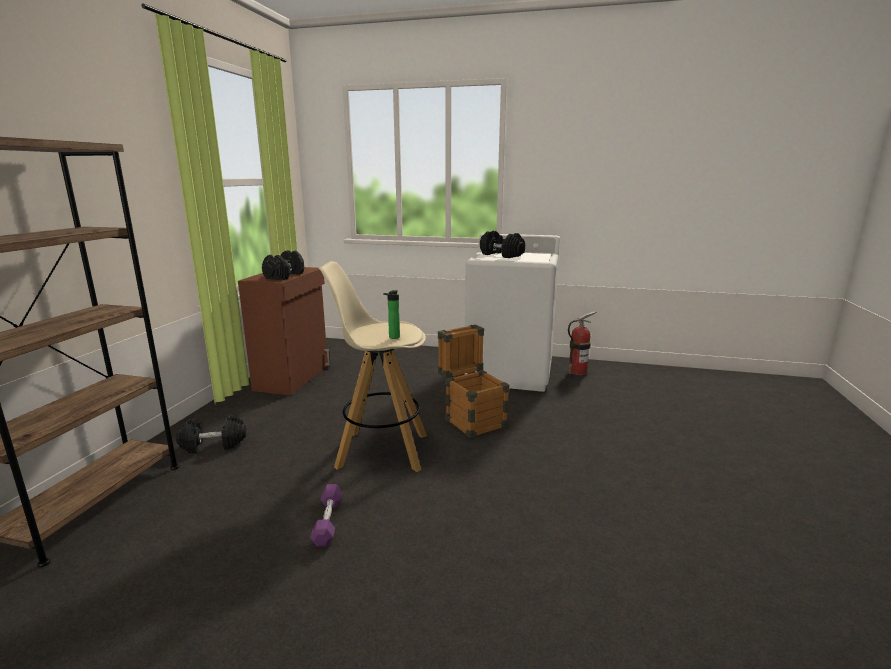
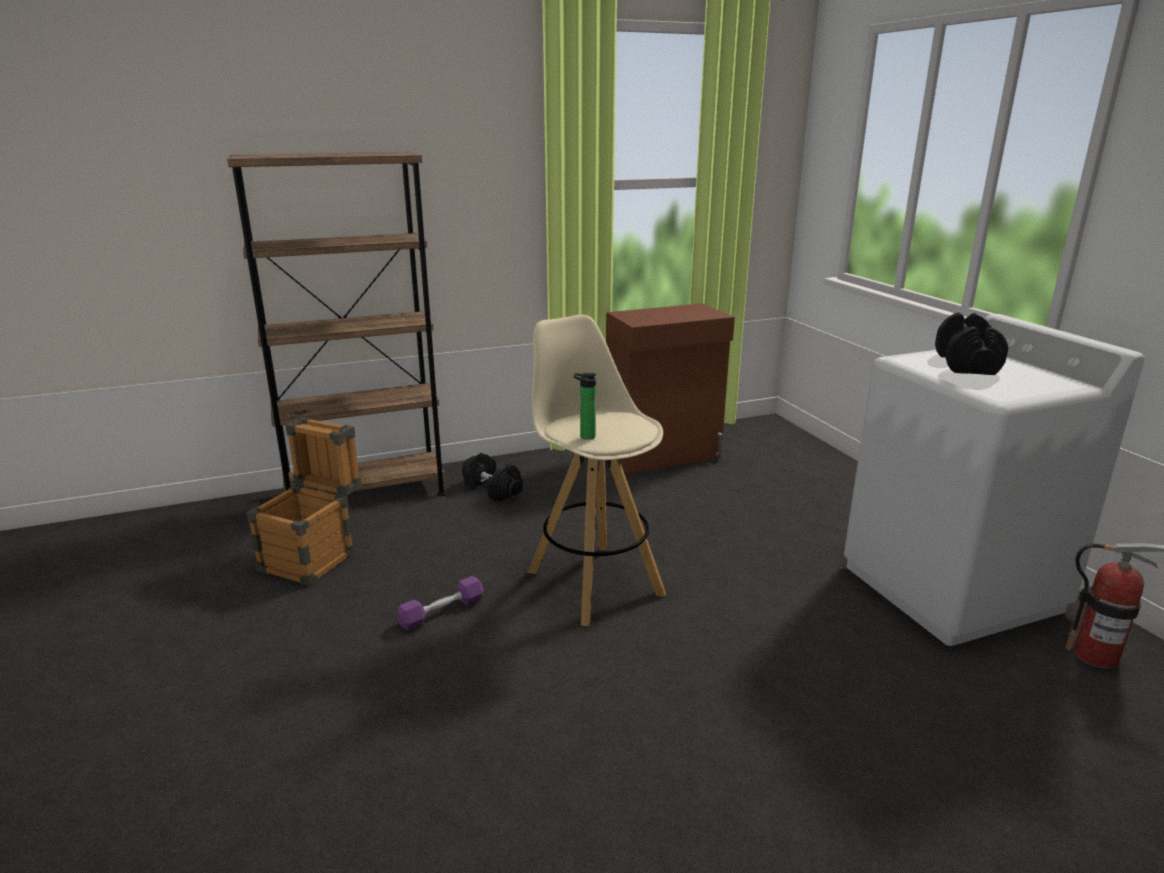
camera: 55 degrees right, 5 degrees up
(284, 276) = (660, 318): black dumbbell -> none
(472, 419) = (753, 613): crate -> crate (315, 556)

